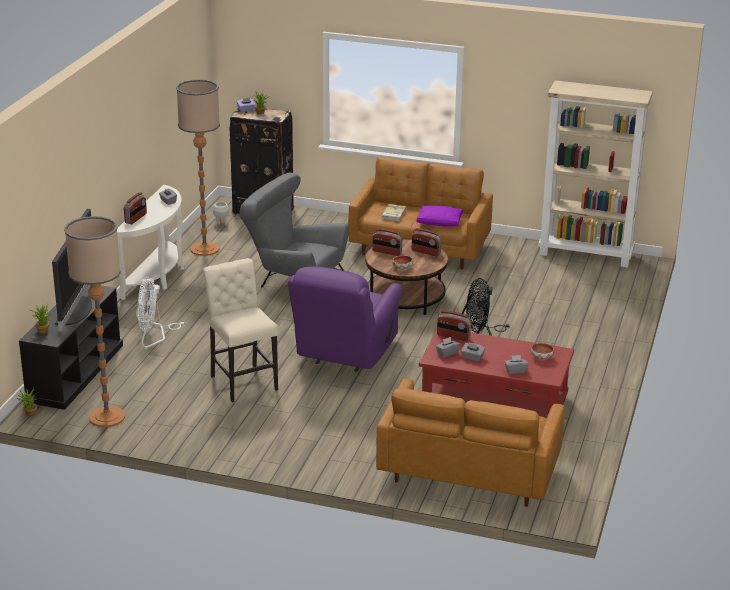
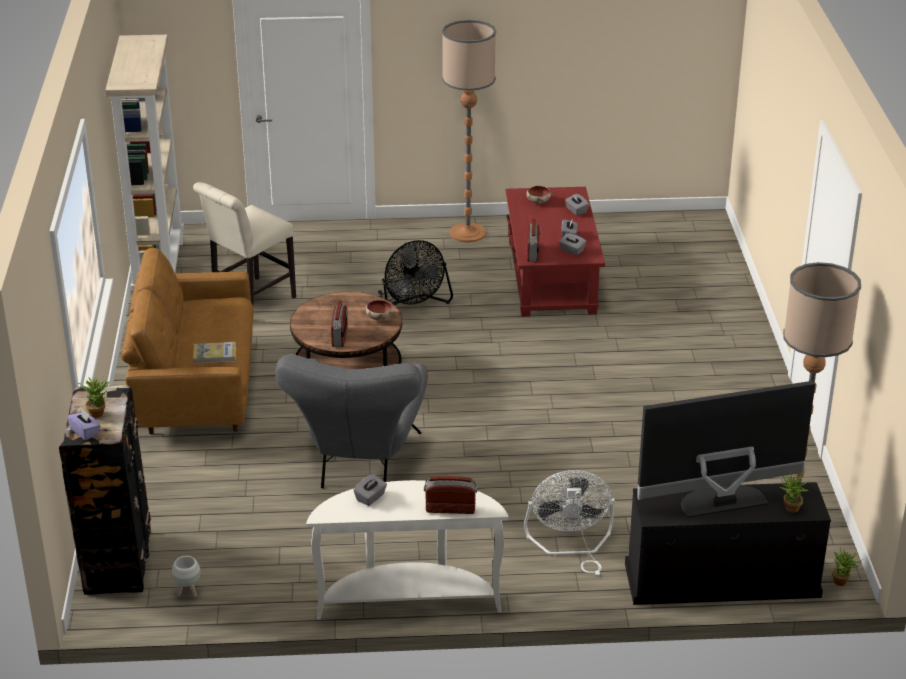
camera: 110 degrees left, 5 degrees up
(154, 333) = (573, 547): white fan -> white fan turned 150 degrees counterclockwise
(204, 249) = (290, 582): floor lamp -> floor lamp (468, 233)
(242, 381) = (634, 440): beige stool -> beige stool (249, 301)
(344, 354) = (520, 384): purple armchair -> none
(425, 252) = (324, 310): radio -> none
(440, 222) = (222, 317): purple pillow -> none
(468, 474) = (691, 270): brown sofa -> none

